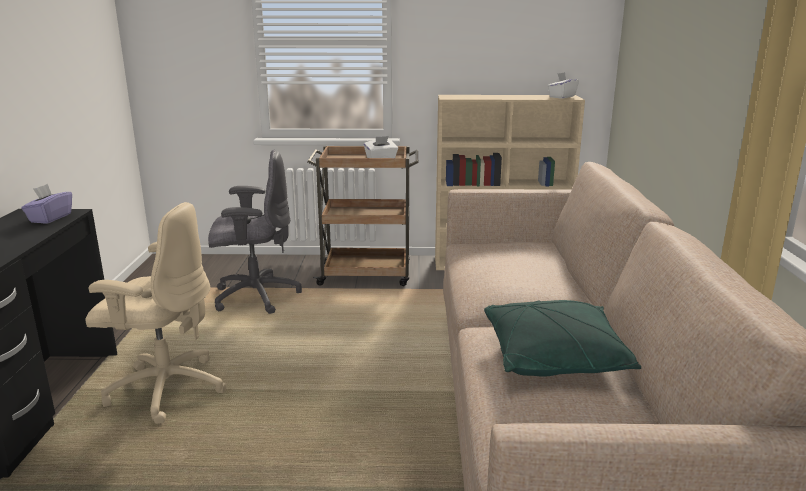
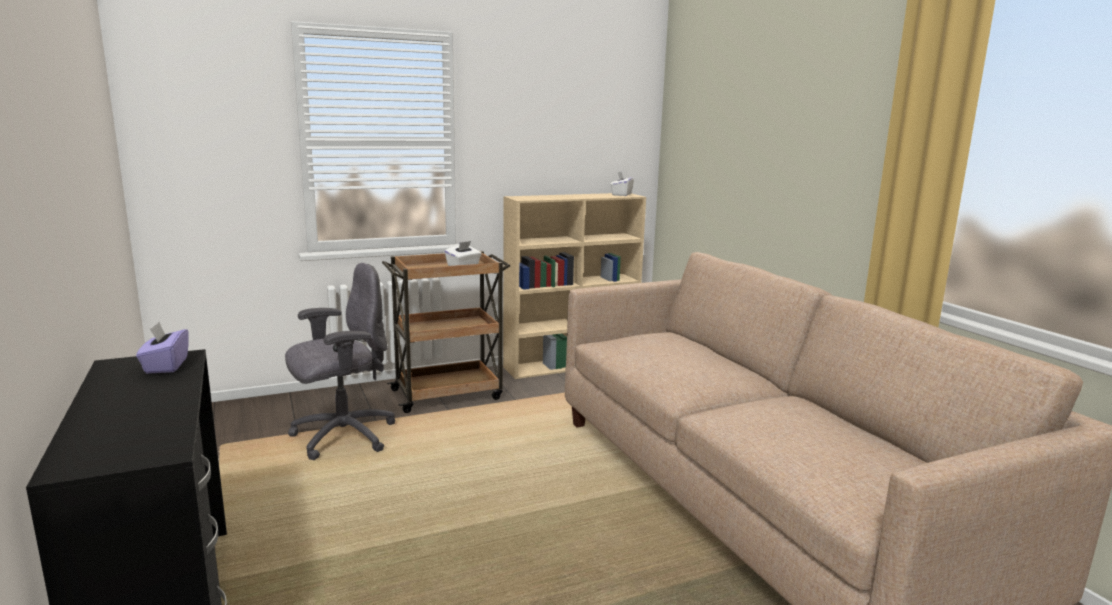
camera: 25 degrees left, 5 degrees down
(166, 388) = (329, 556): beige office chair -> none
(555, 357) = (797, 425): green pillow -> none

